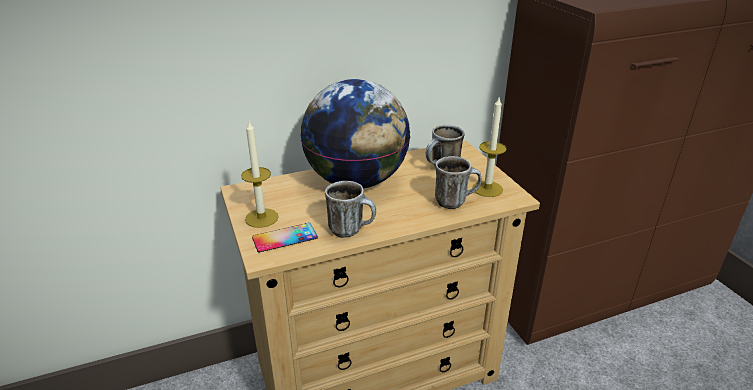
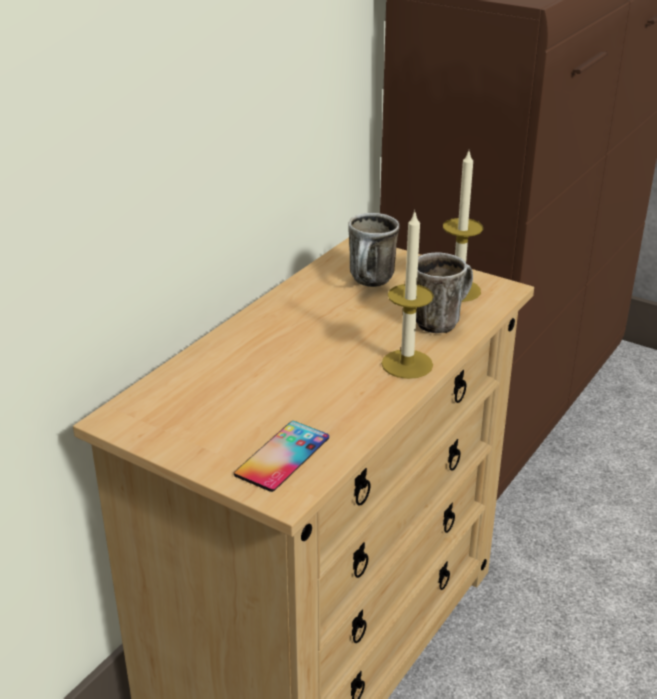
camera: 35 degrees left, 0 degrees up
(261, 218) = (210, 444): candle -> candle (407, 364)
(351, 230) = (360, 408): mug -> none
(356, 181) = (279, 341): globe -> none

